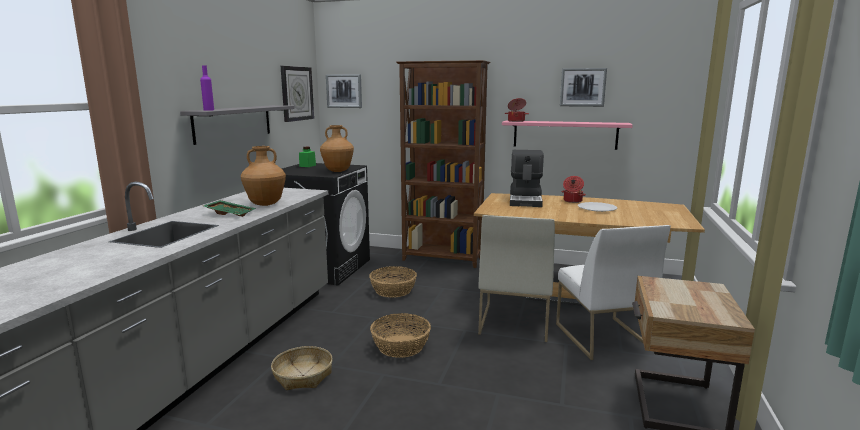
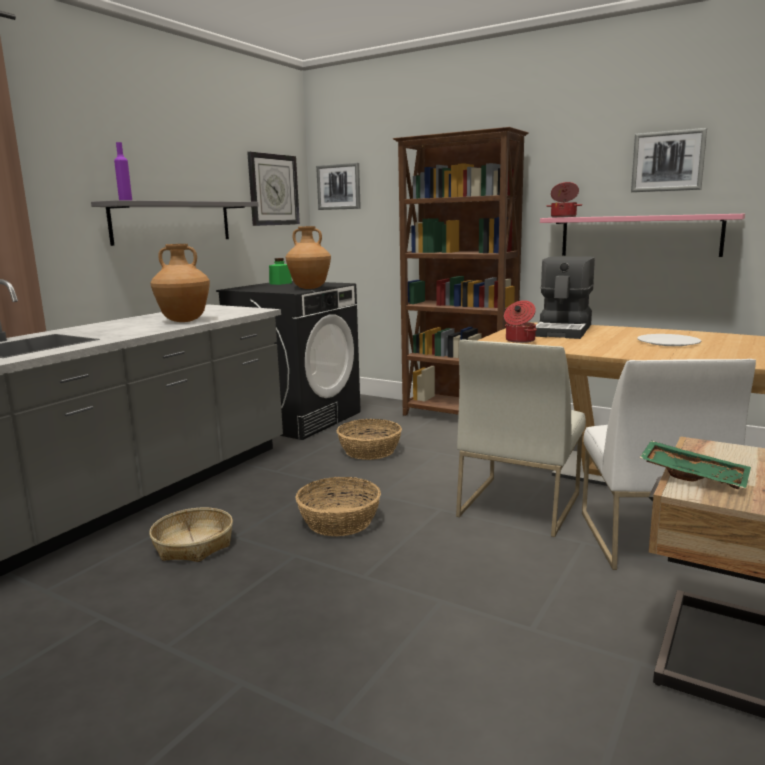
camera: 15 degrees right, 0 degrees up
(230, 213) = (130, 328): green tray -> green tray (693, 475)
(572, 201) = (636, 333): cooking pot -> cooking pot (519, 340)

